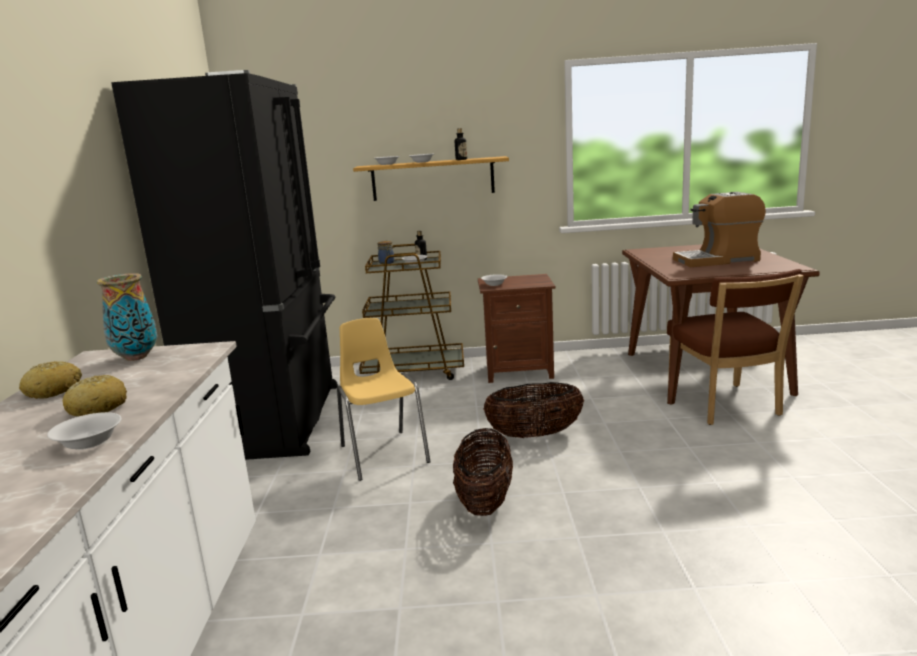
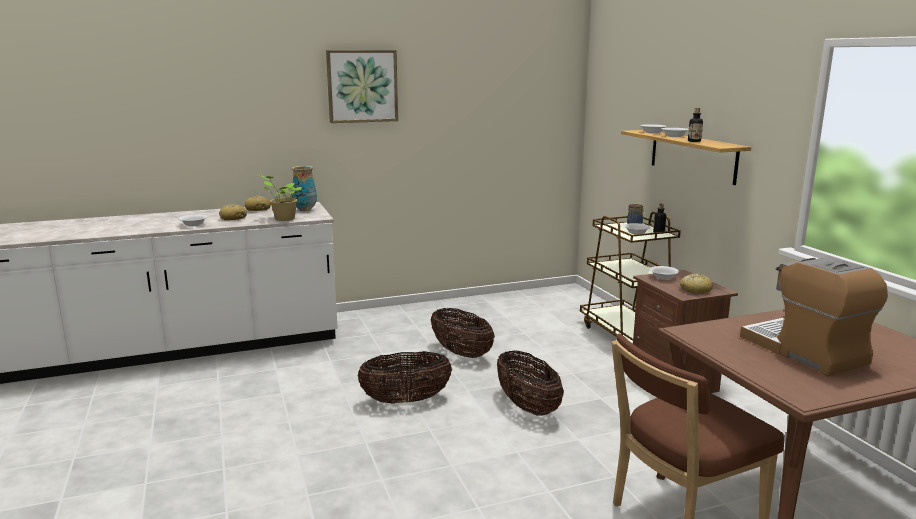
camera: 70 degrees right, 0 degrees up
(72, 131) = (362, 86): none -> picture
(178, 369) = (283, 219): none -> potted plant
(276, 420) = (494, 309): black fridge -> none
(383, 454) = (461, 353): yellow chair -> basket
(533, 281) = (695, 290): none -> bread

